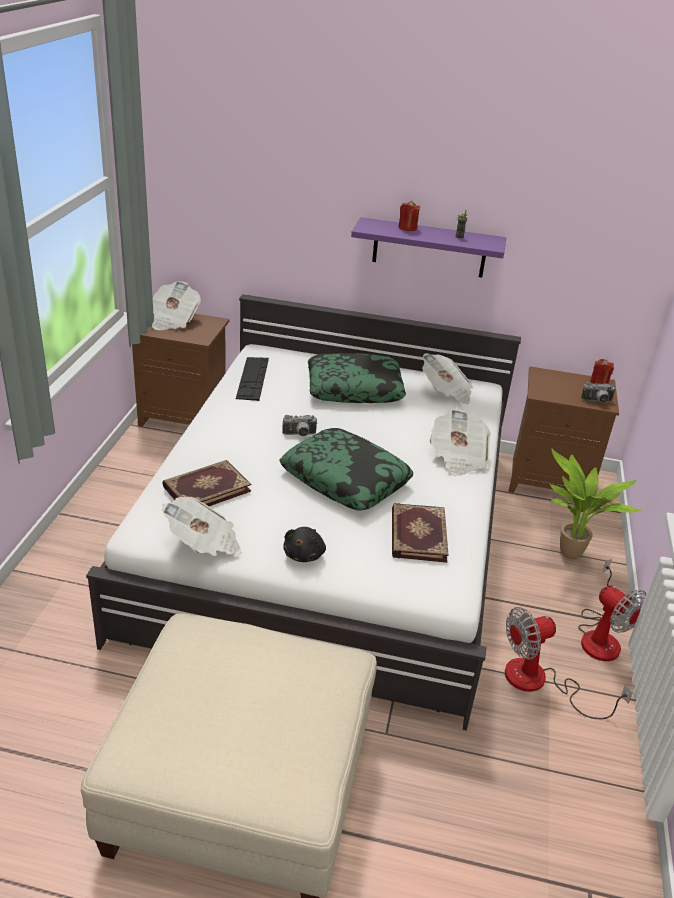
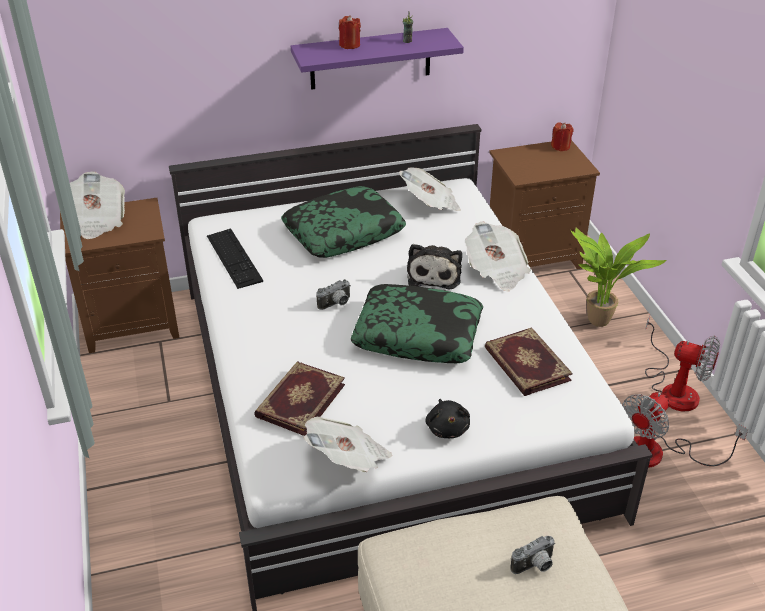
camera: 25 degrees left, 5 degrees up
(401, 442) = (434, 274): none -> plush toy
(597, 401) = (574, 167): camera -> camera (535, 566)

